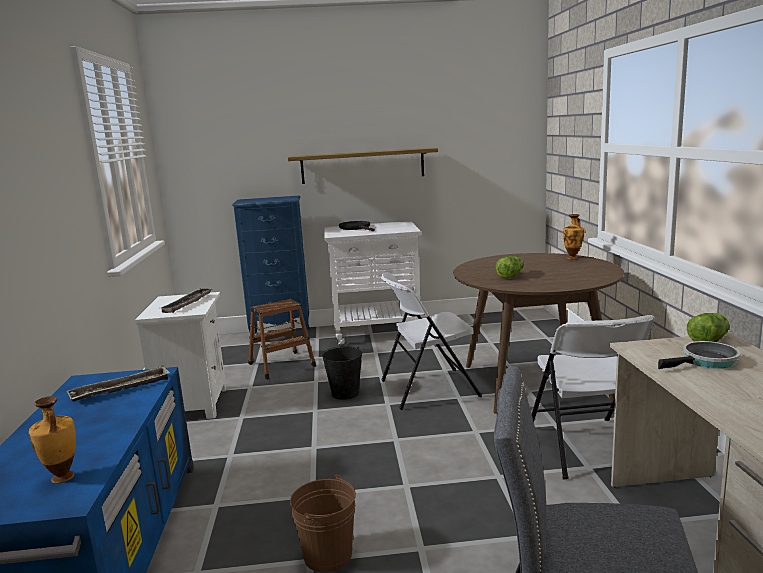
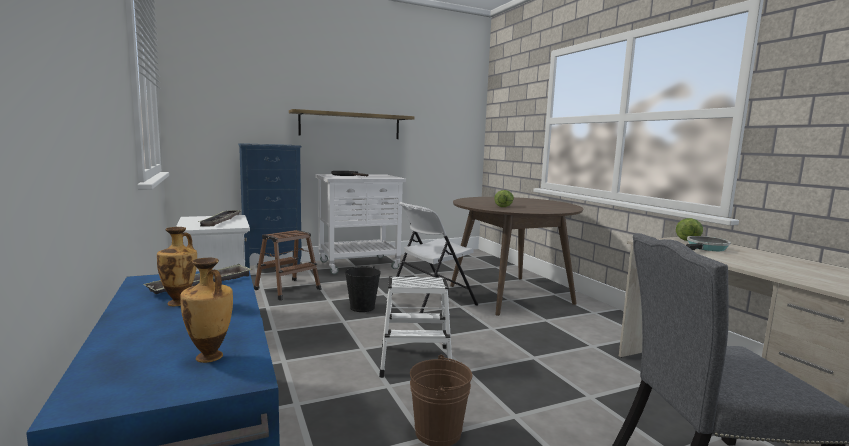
camera: 20 degrees left, 5 degrees down
(359, 467) = (415, 360): none -> white step ladder
(573, 258) = (532, 199): vase -> vase (180, 302)
(587, 447) = (581, 333): white chair -> none

